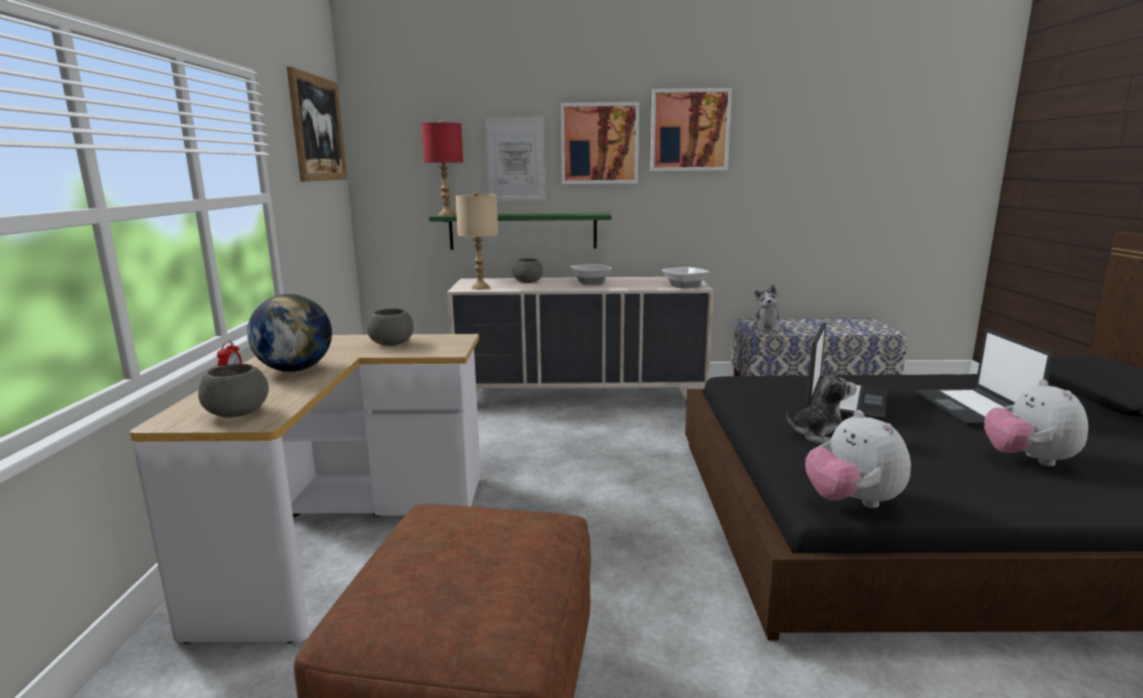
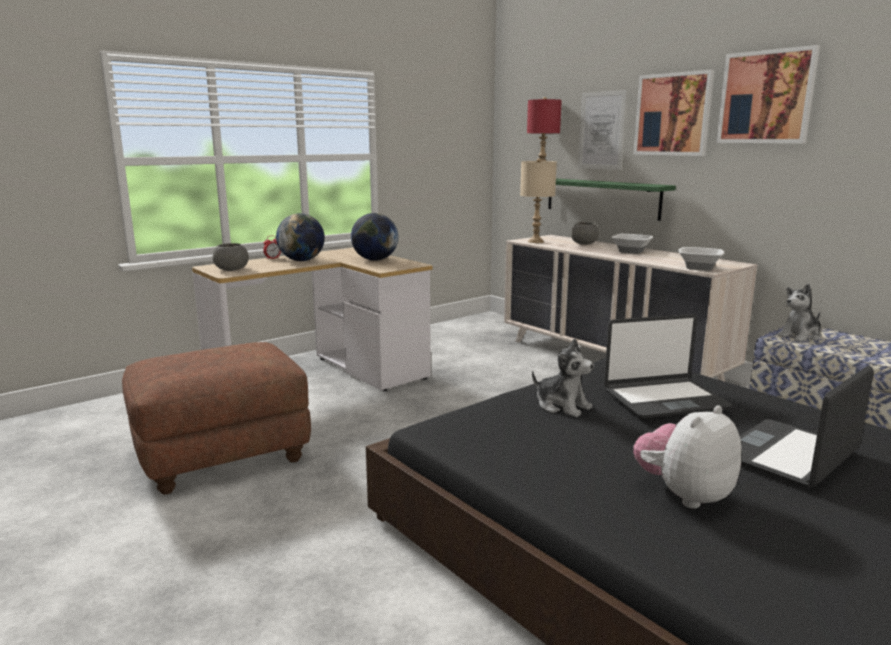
camera: 50 degrees right, 0 degrees up
(318, 129) = (453, 108): picture -> none
(392, 344) = (375, 260): grey bowl -> globe
(852, 502) = (447, 436): plush toy -> none

